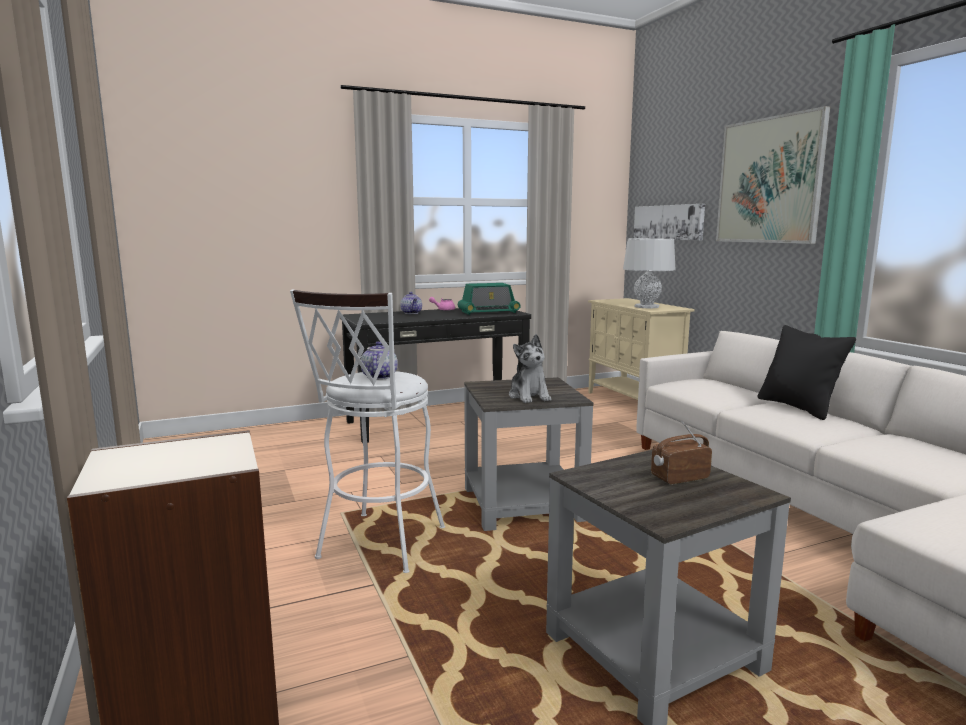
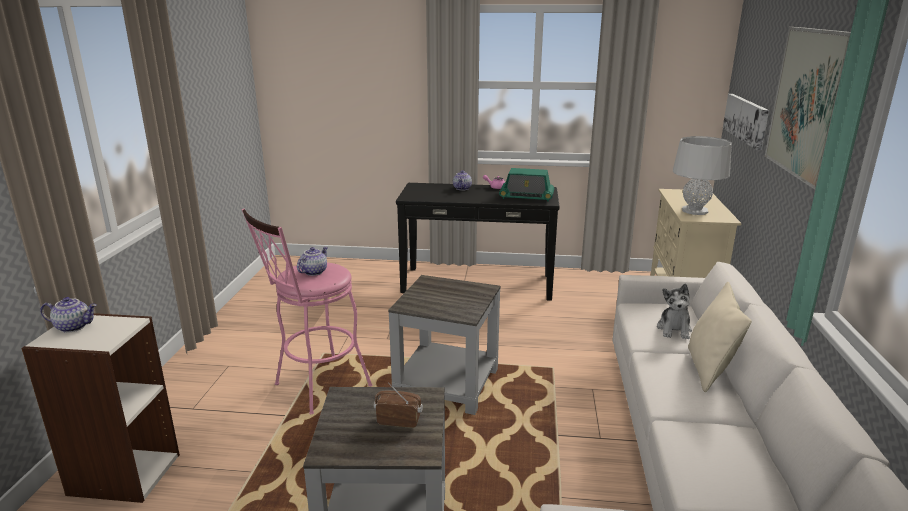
camera: 30 degrees right, 10 degrees up
(129, 460) = (74, 326): none -> teapot
(377, 547) = (316, 388): white stool -> pink stool
(529, 396) = (439, 304): plush toy -> plush toy (674, 329)
(798, 407) = (709, 370): black pillow -> beige pillow

